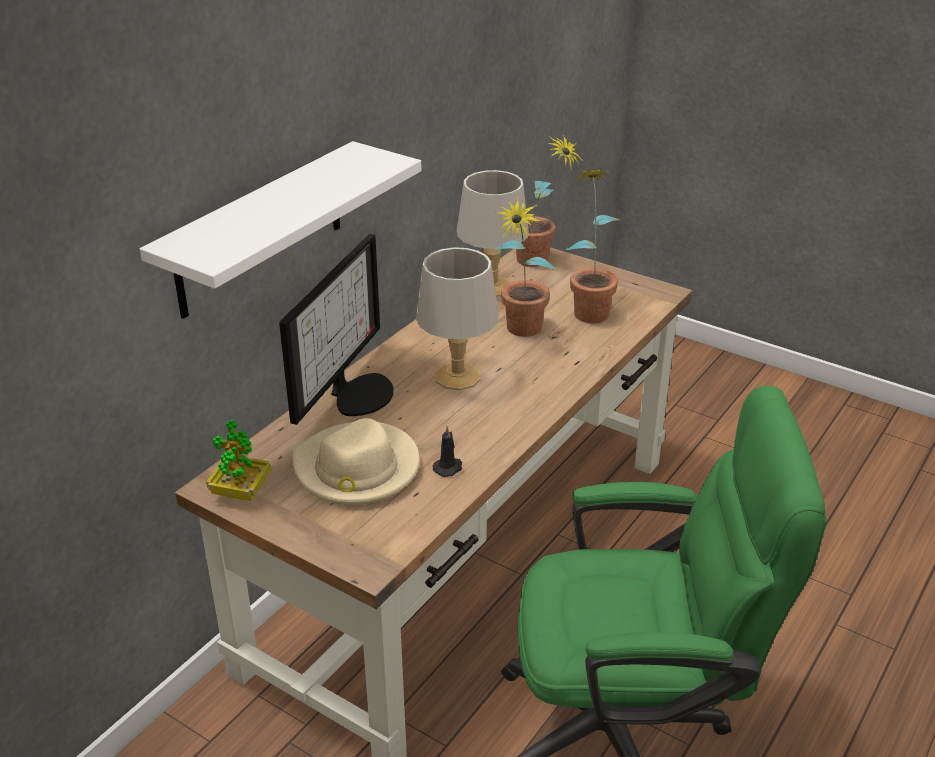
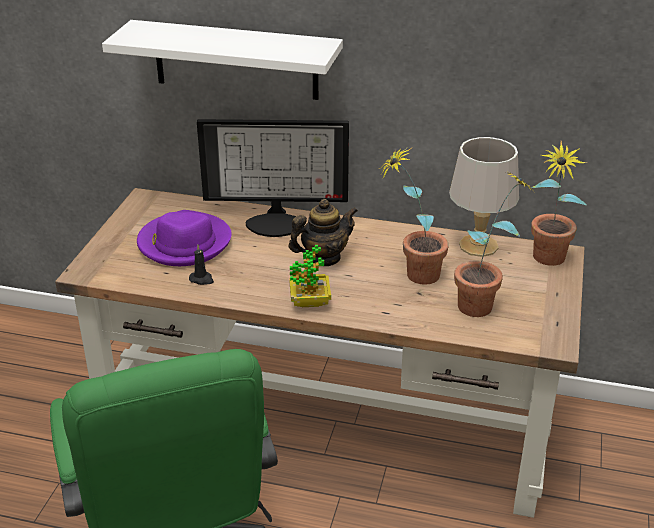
camera: 70 degrees right, 0 degrees up
(241, 492) = (142, 208): potted plant -> potted plant (310, 302)
(356, 469) = (184, 243): beige hat -> purple hat
(456, 377) = (323, 258): grey table lamp -> teapot

